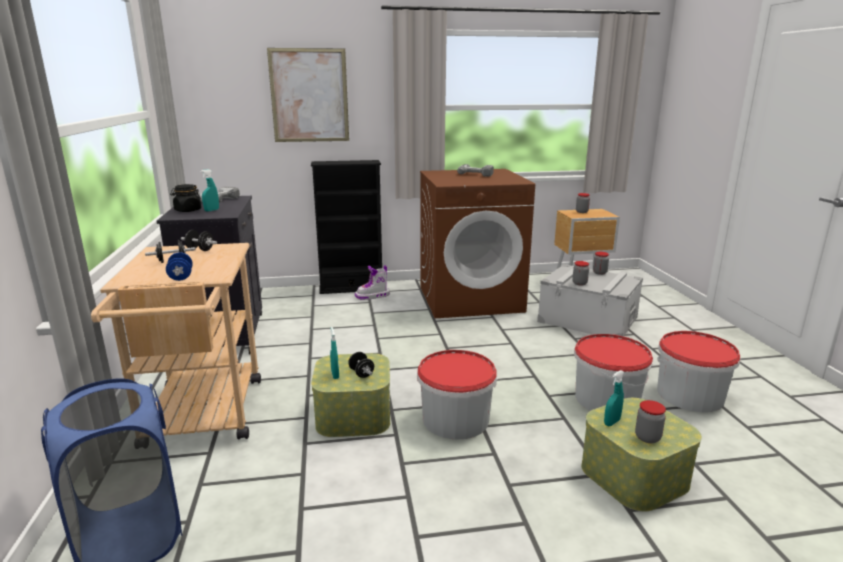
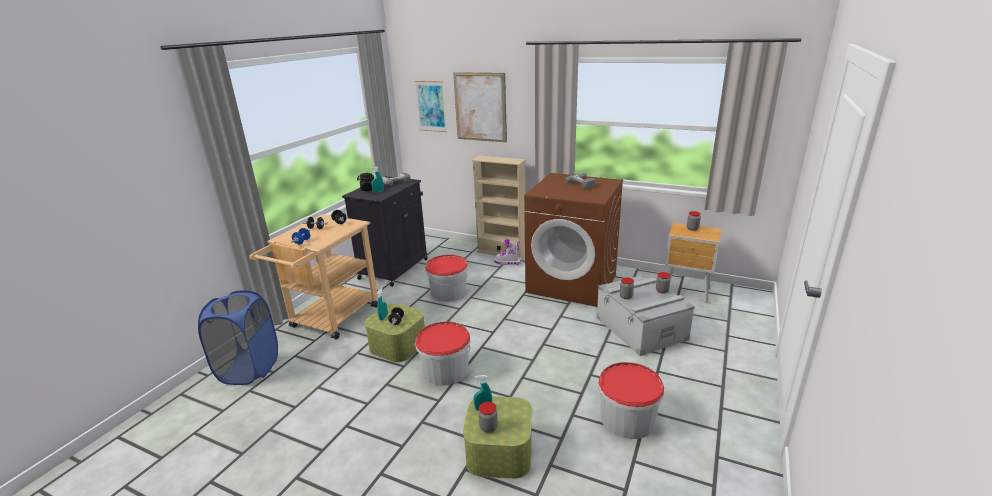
camera: 35 degrees right, 5 degrees up
(230, 98) = (431, 106): none -> picture
(351, 288) = (501, 252): black bookcase -> beige bookcase
(606, 399) = (558, 395): bucket -> bucket (448, 291)

